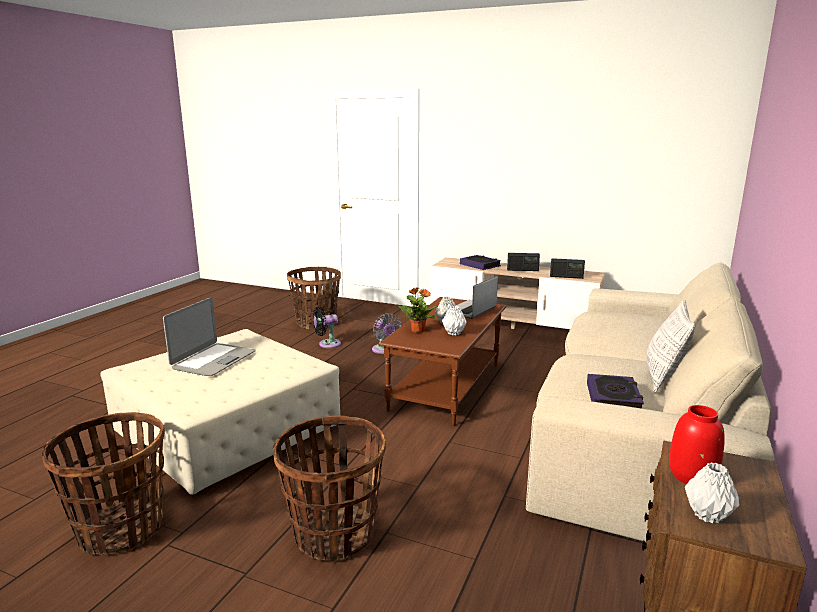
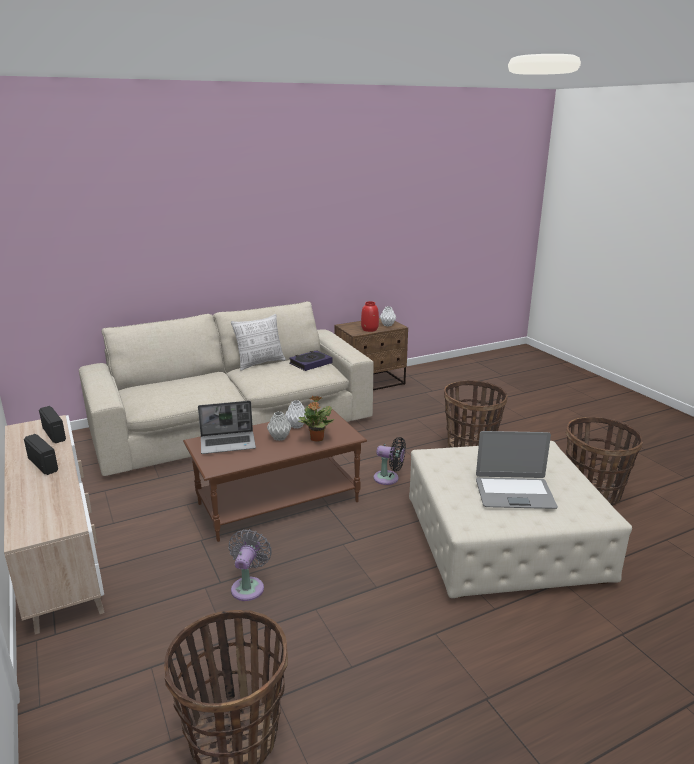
camera: 140 degrees left, 5 degrees up
(213, 360) = (514, 493): laptop -> laptop turned 150 degrees counterclockwise
(327, 344) = (293, 643): black fan -> black fan (389, 478)
(480, 265) = (44, 498): book -> none

